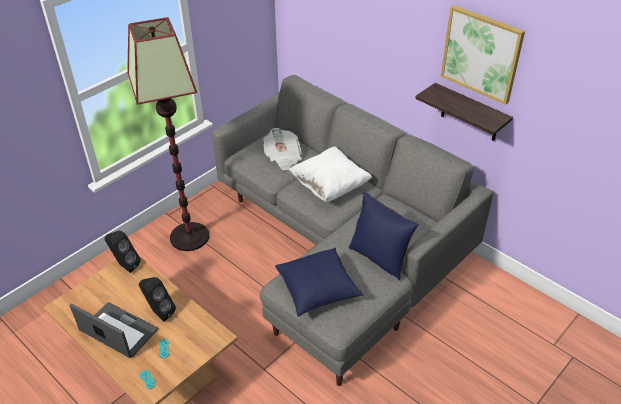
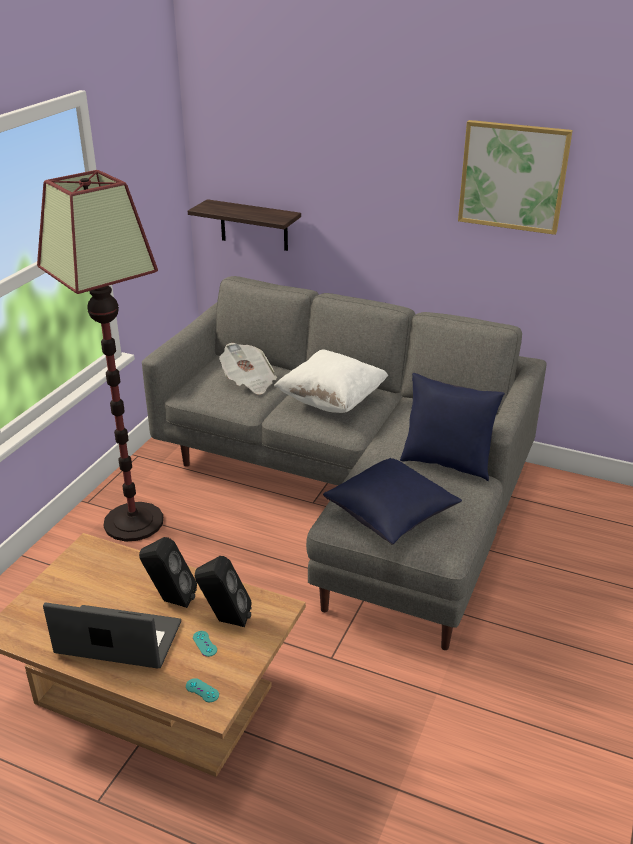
camera: 20 degrees left, 10 degrees down
(125, 265) = (82, 554): black speaker -> black speaker (225, 620)
(470, 113) = (502, 263): shelf -> shelf (254, 225)

